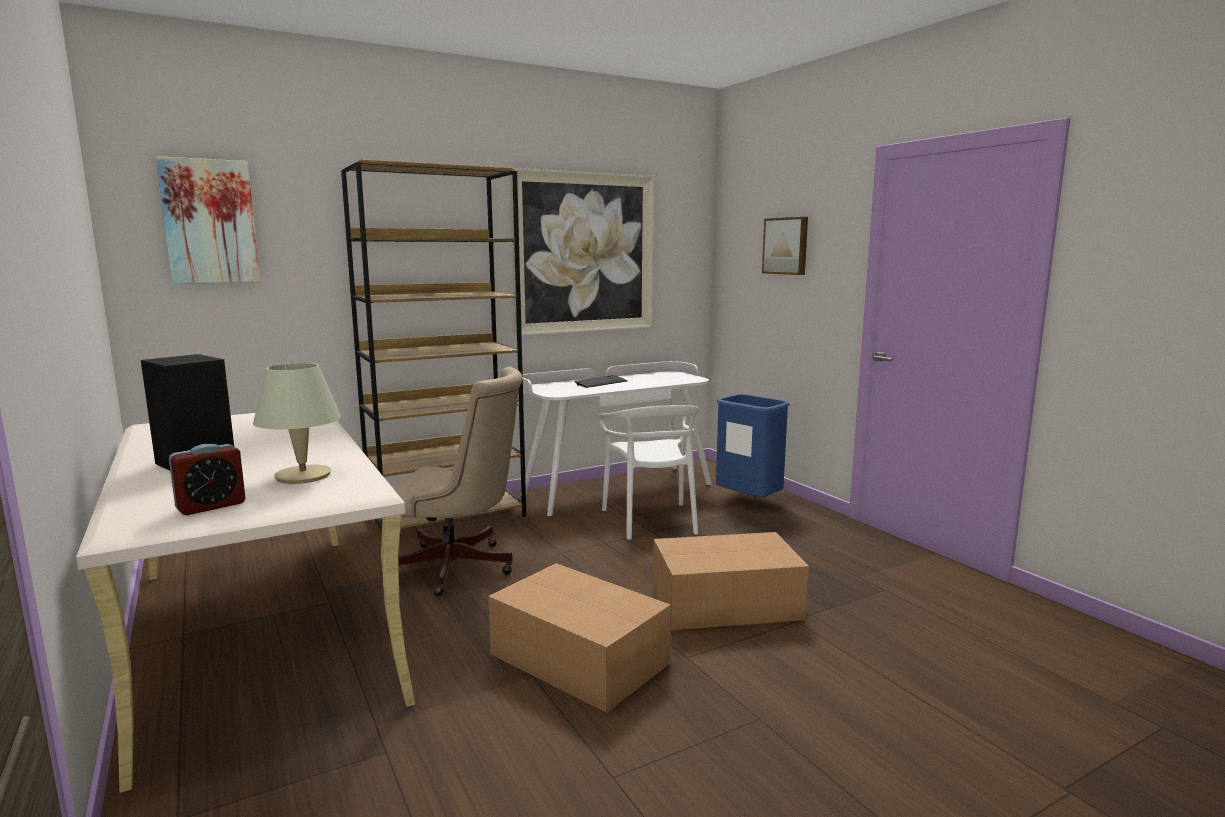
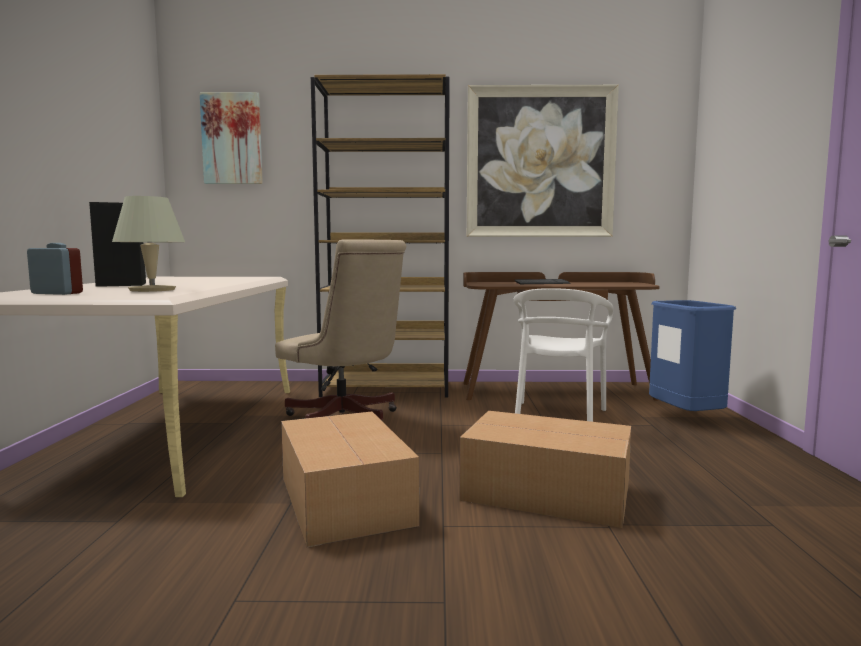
camera: 30 degrees right, 5 degrees down
(211, 506) = (57, 293): alarm clock -> alarm clock turned 150 degrees counterclockwise
(617, 489) = (555, 391): white desk -> brown desk
(786, 246) = (753, 134): picture -> none

